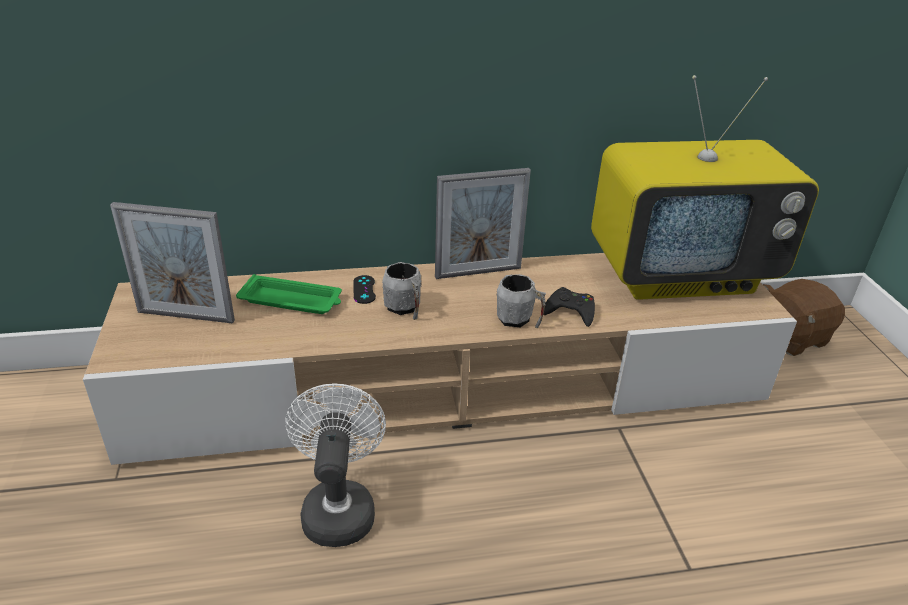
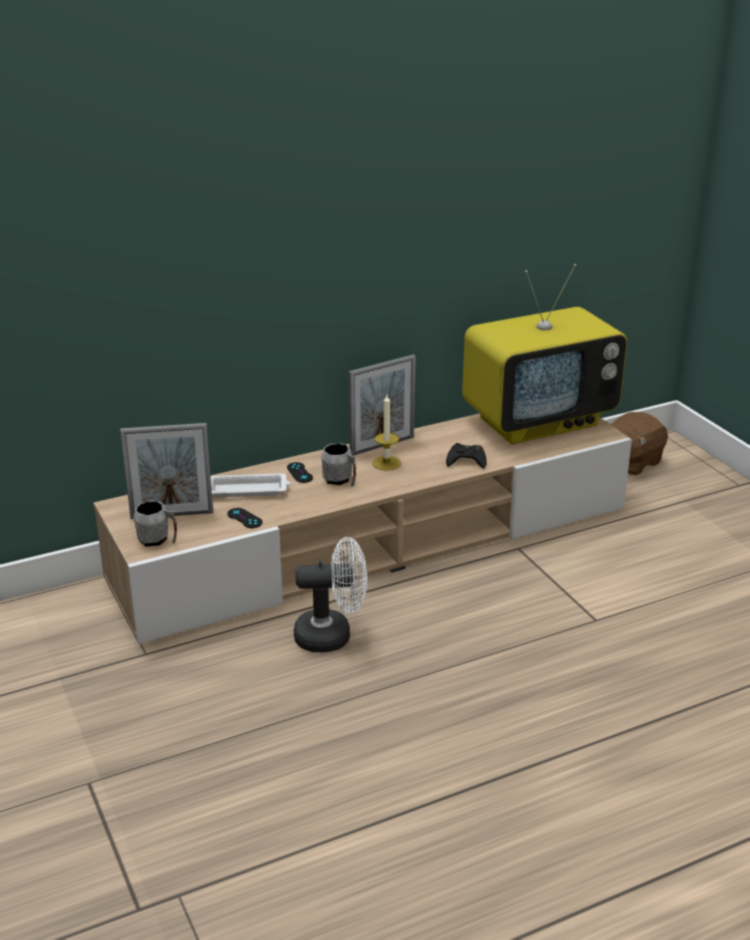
camera: 15 degrees left, 5 degrees down
(262, 338) = (244, 518): none -> black game controller
(292, 301) = (248, 490): green tray -> white tray
(338, 507) = (332, 635): white fan -> white fan turned 105 degrees clockwise
(471, 296) = (386, 463): none -> candle
(519, 320) = (431, 473): grey mug -> grey mug (158, 540)

